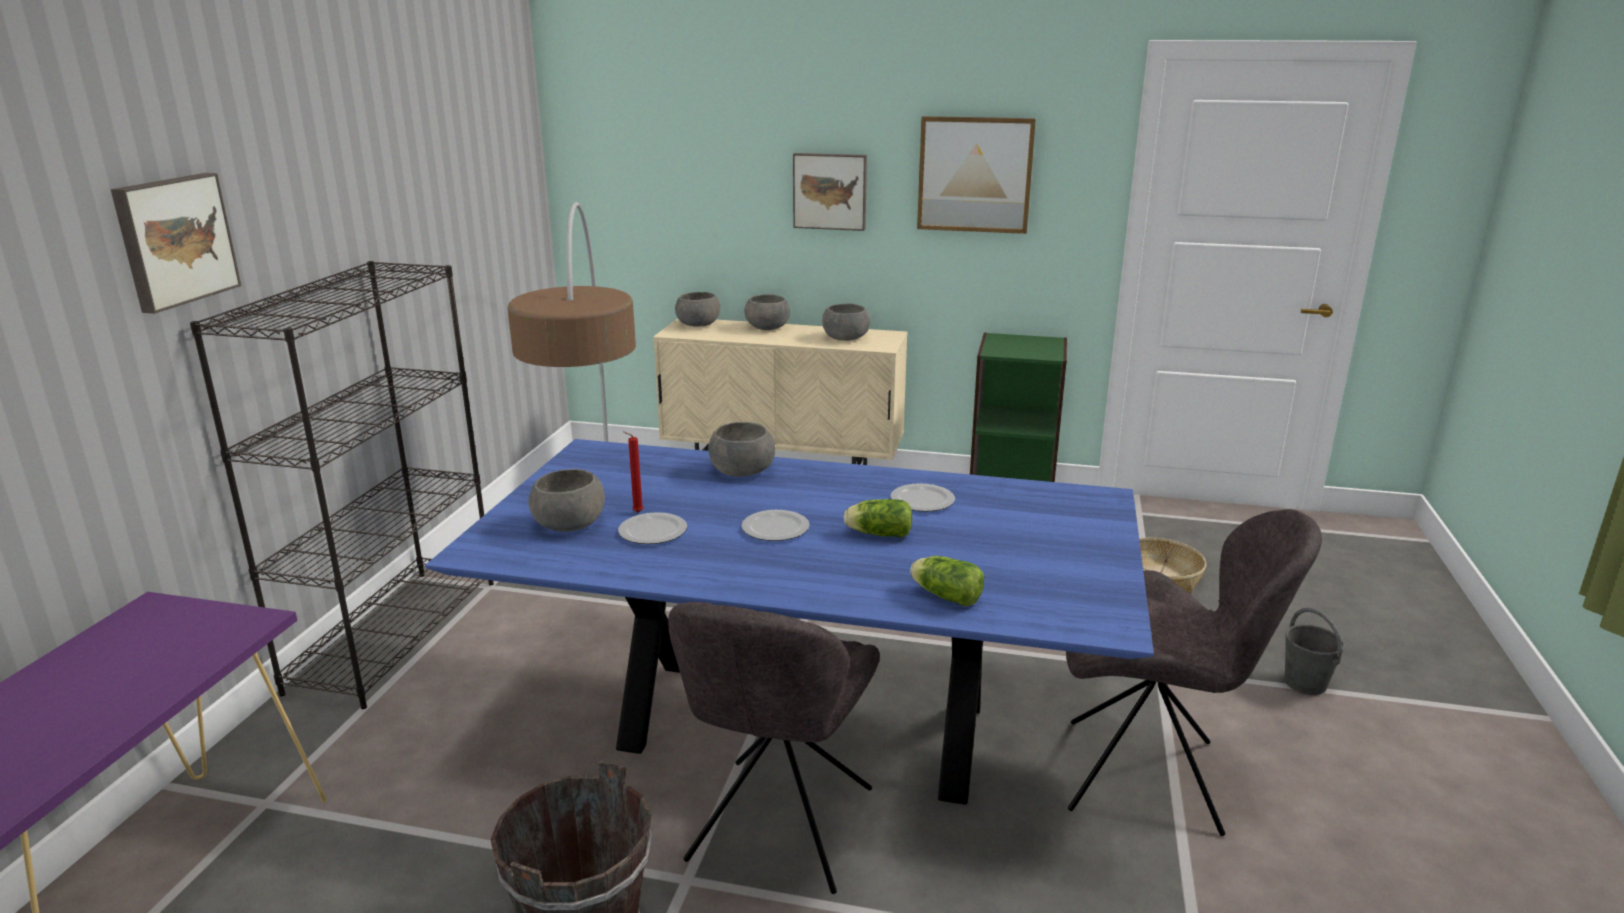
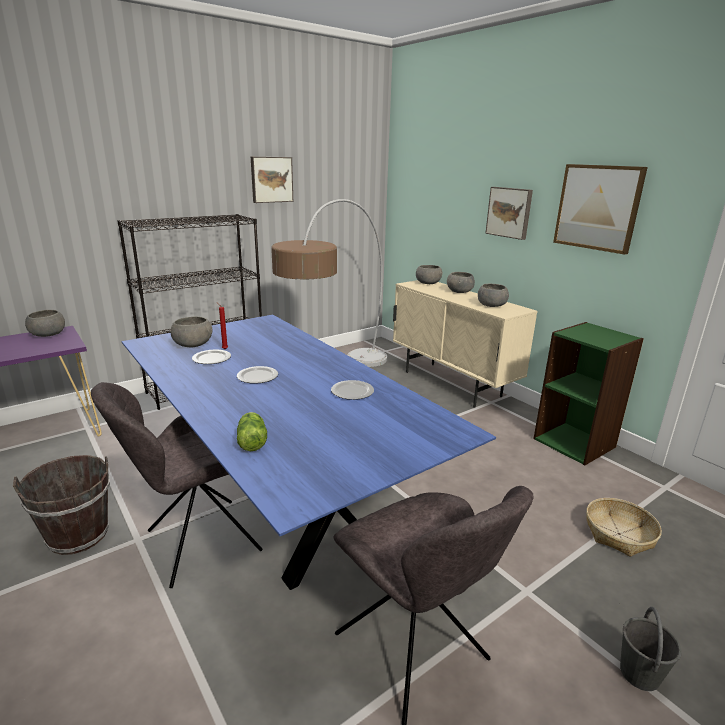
camera: 40 degrees right, 0 degrees up
(174, 240) = (116, 183): picture -> picture (271, 179)
(741, 471) = (303, 348): grey bowl -> grey bowl (47, 334)
(877, 534) = (293, 398): lettuce -> none

